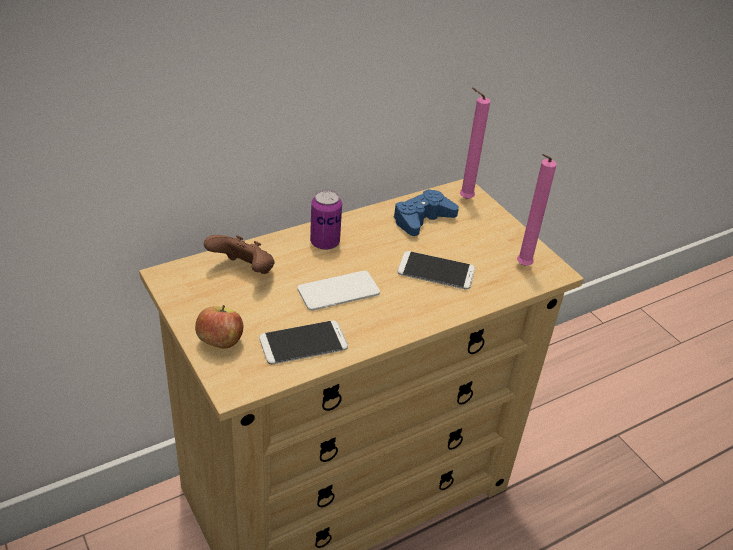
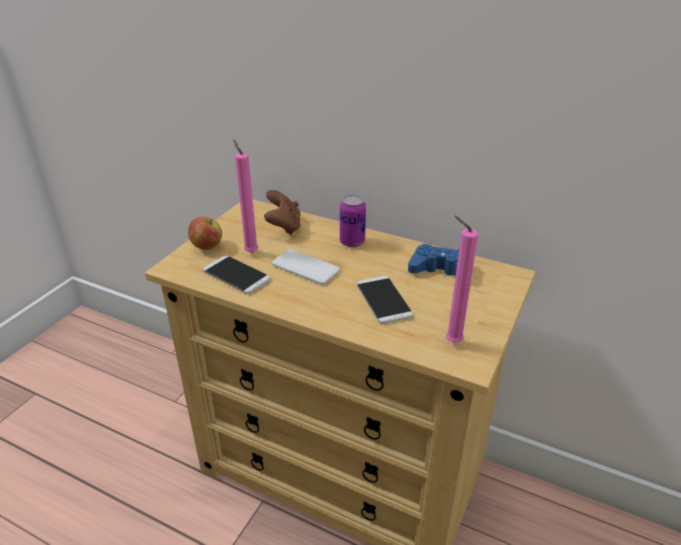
camera: 60 degrees right, 5 degrees down
(463, 199) = (499, 279): pink candle -> pink candle (250, 252)

